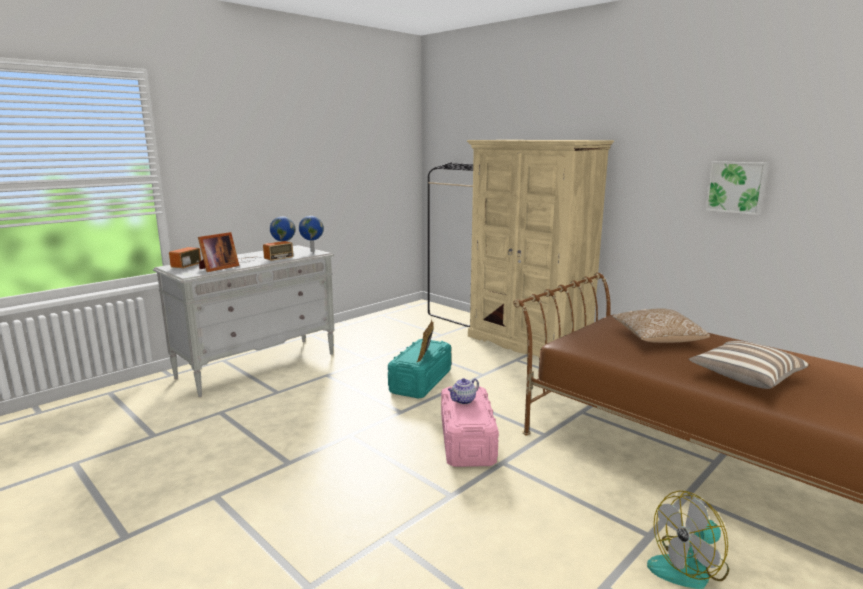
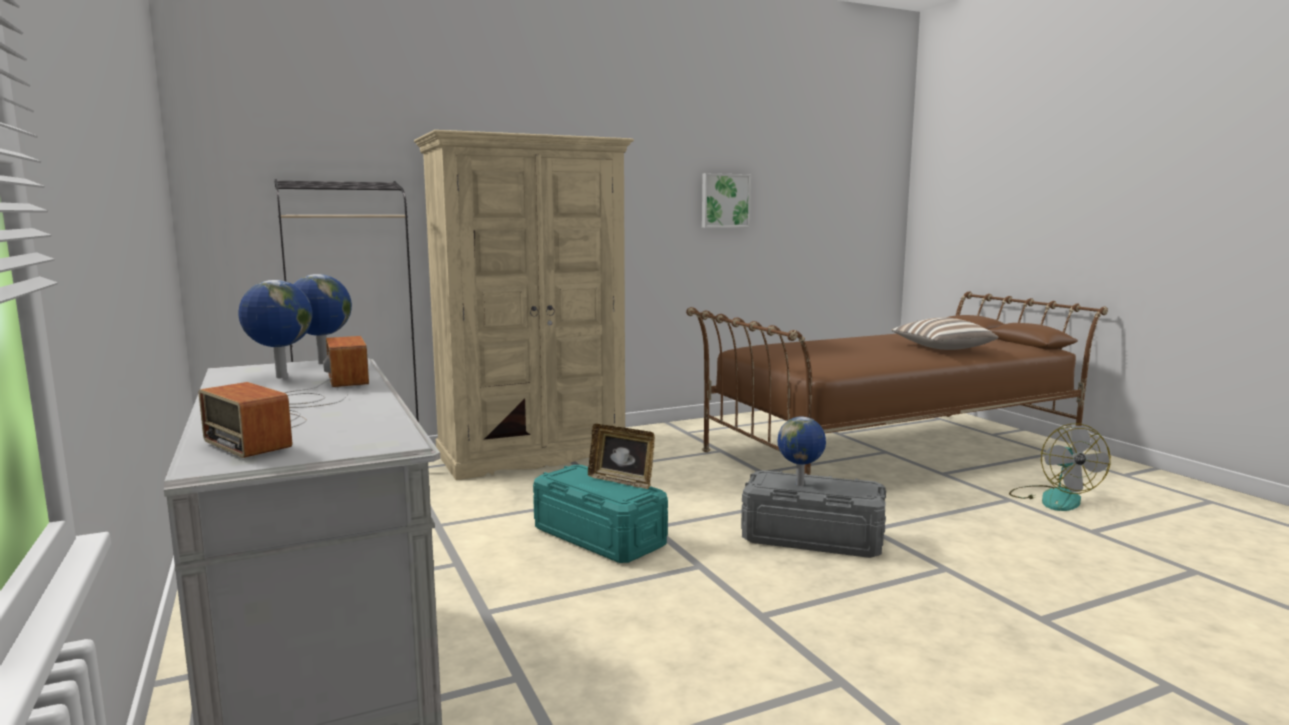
camera: 70 degrees left, 5 degrees down
(217, 268) = (363, 420): picture frame -> none
(463, 401) = (800, 484): teapot -> globe
(467, 441) = (812, 538): pink storage box -> grey storage box
(656, 339) = (833, 349): pillow -> none

